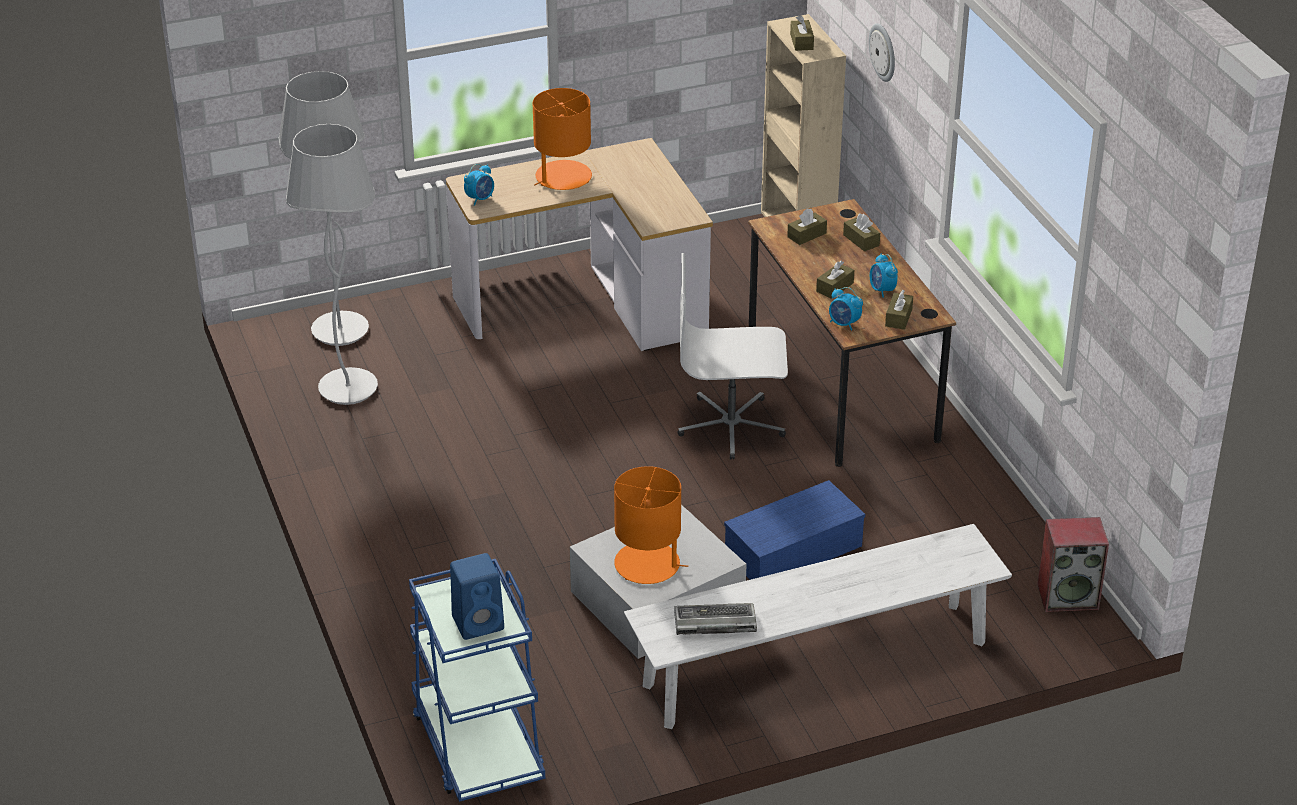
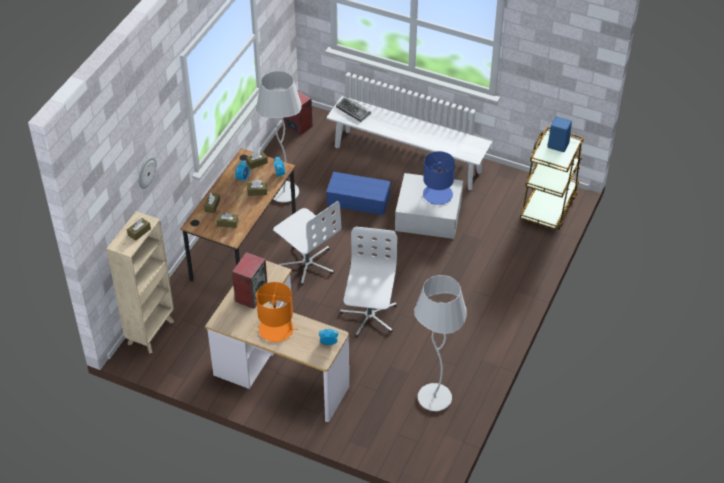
camera: 135 degrees left, 10 degrees up
(340, 331) = (402, 439): white floor lamp -> white floor lamp (284, 193)
(477, 746) = (548, 206): blue cart -> brown cart
(555, 420) = (369, 316): none -> white office chair
(647, 188) = (251, 295): none -> speaker
(648, 564) = (437, 194): orange table lamp -> blue table lamp
(714, 624) = (455, 141): keyboard -> keyboard (353, 111)

